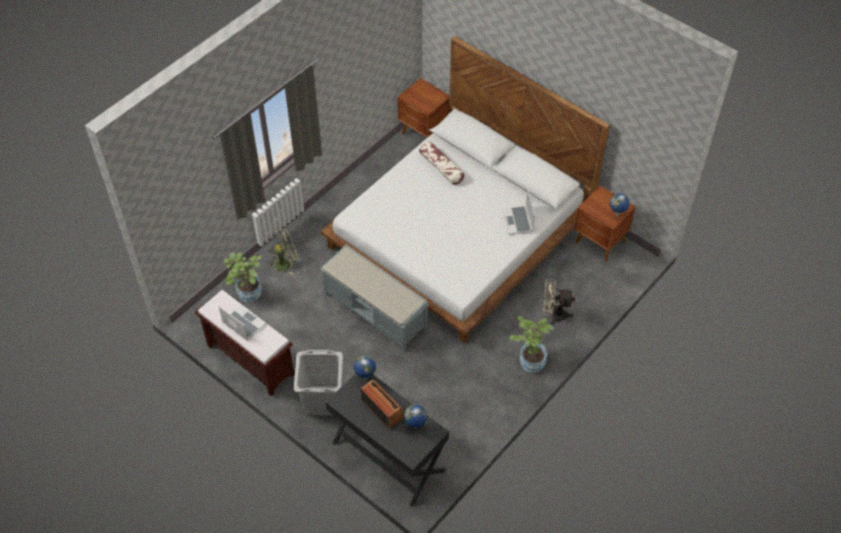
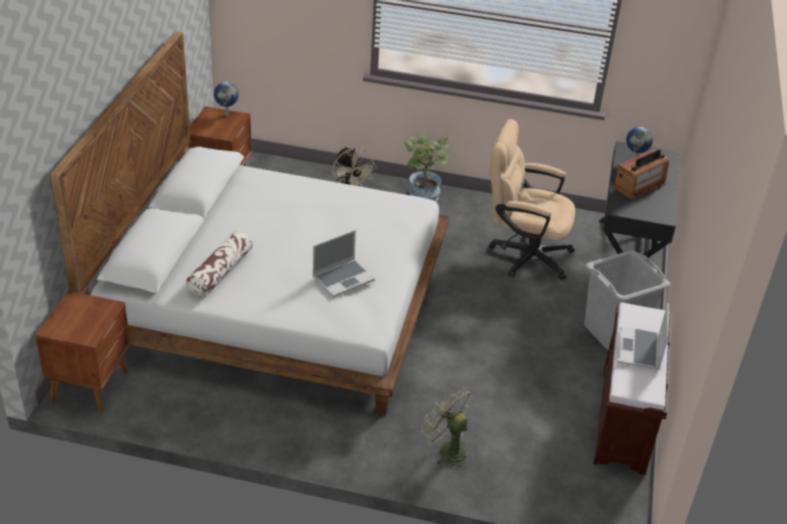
camera: 120 degrees left, 15 degrees down
(247, 295) = (532, 468): potted plant -> none
(365, 378) = (618, 207): globe -> none
(376, 311) = (455, 330): grey bench -> none
(382, 409) = (639, 186): radio -> radio turned 150 degrees counterclockwise
(430, 391) = (523, 254): none -> beige office chair
(518, 221) = (277, 187): laptop -> laptop (343, 278)

